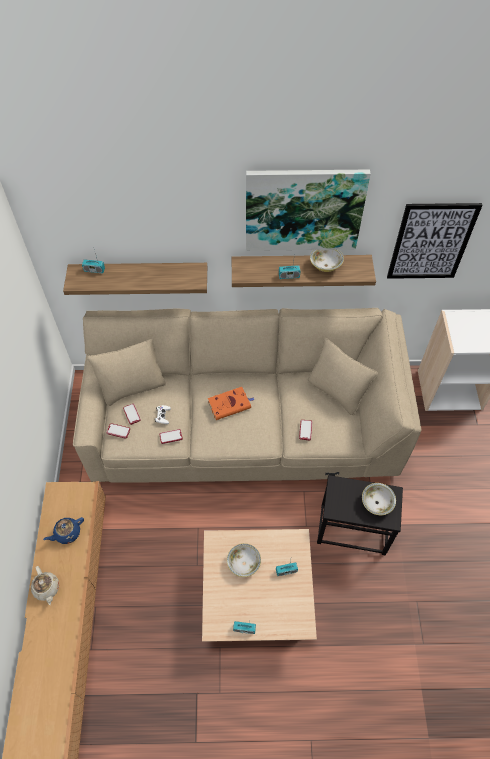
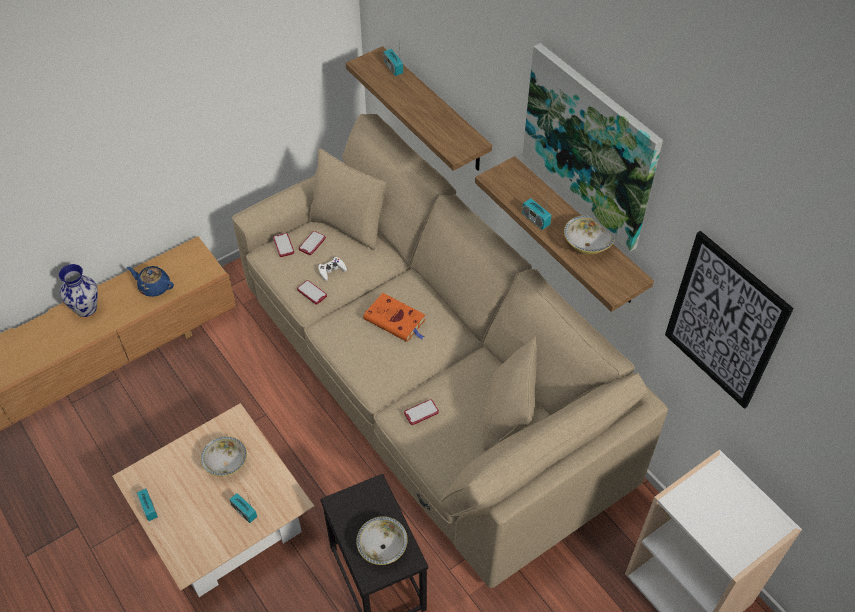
camera: 55 degrees right, 5 degrees down
(47, 589) = (86, 308): beige teapot -> vase

